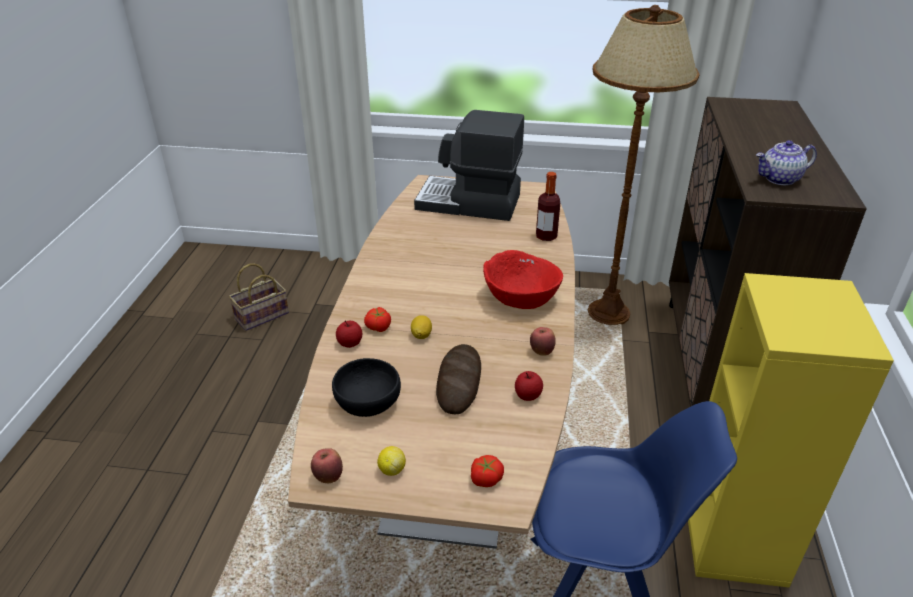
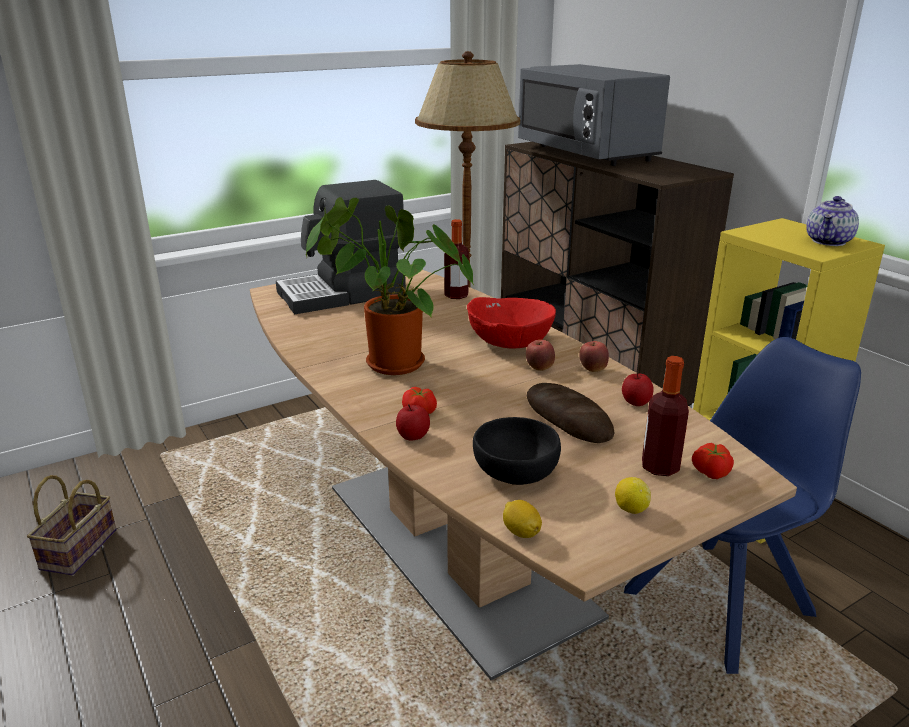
camera: 40 degrees left, 10 degrees down
(328, 477) = (587, 548): apple -> apple (539, 368)
(412, 279) = (388, 364): none -> potted plant
(421, 335) = (472, 400): lemon -> lemon (521, 532)
(458, 453) = (660, 467): none -> bottle
(763, 131) = (587, 153): none -> grey microwave
(779, 179) = (655, 171): teapot -> teapot (829, 241)

